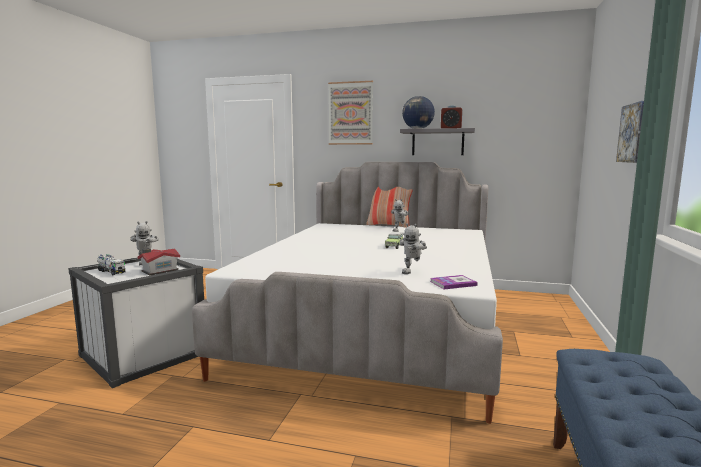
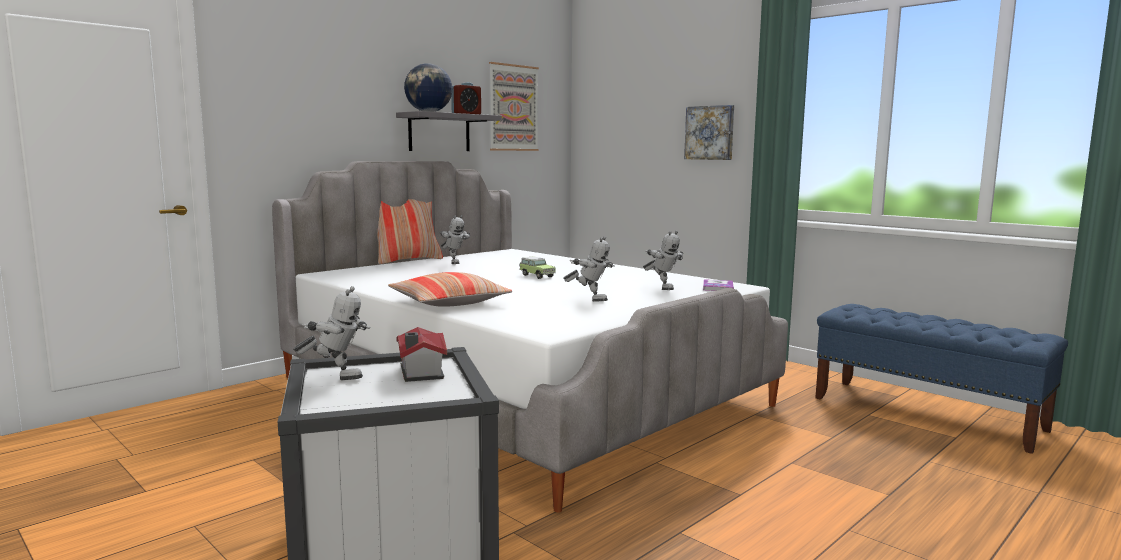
camera: 60 degrees left, 0 degrees up
(111, 272) = (361, 399): toy truck -> none
(285, 247) = (449, 302): none -> pillow
(337, 264) = (590, 299): none -> toy robot
(350, 113) = (314, 77): picture -> picture (513, 108)

